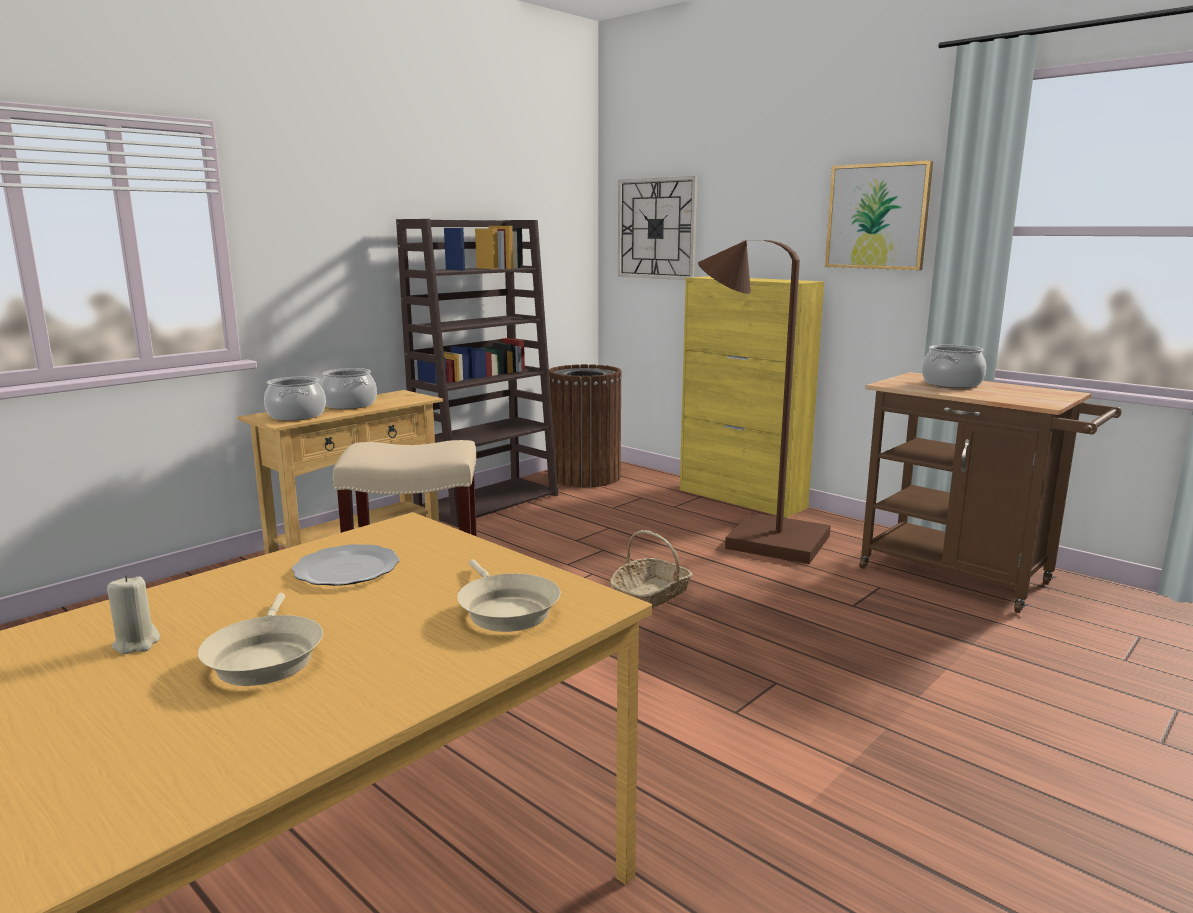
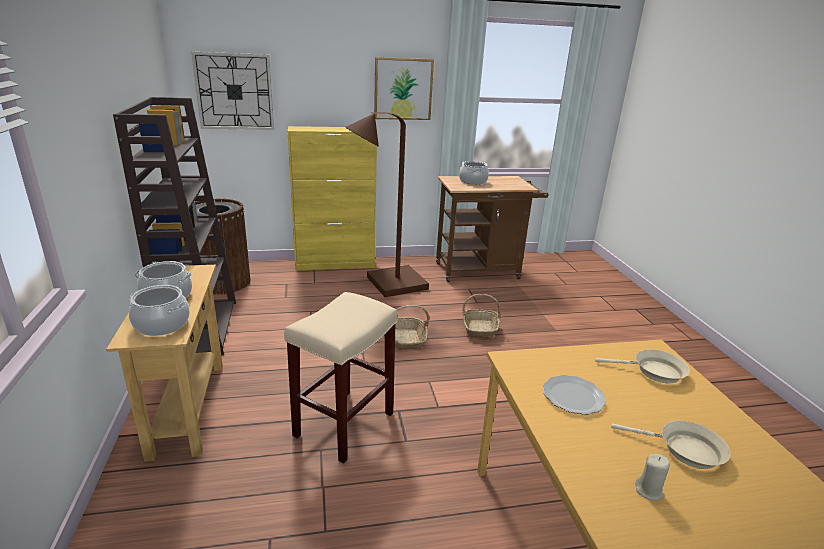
camera: 55 degrees left, 10 degrees up
(779, 631) = (480, 329): none -> basket

